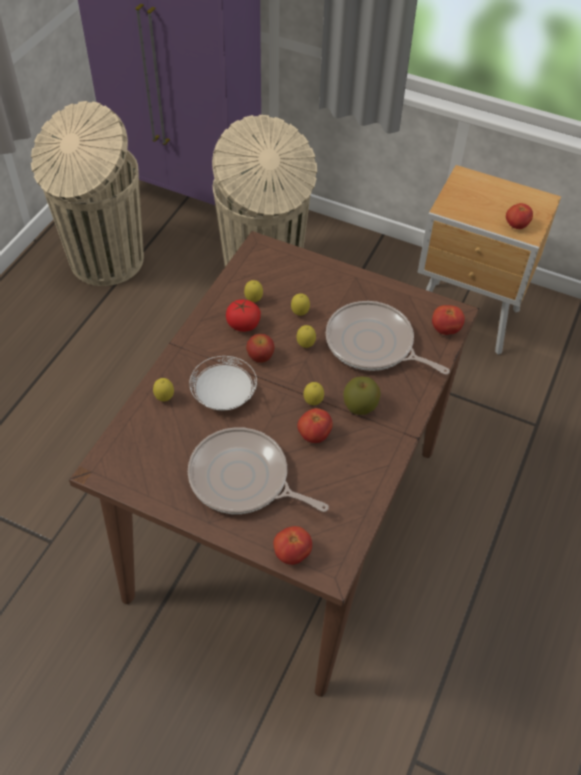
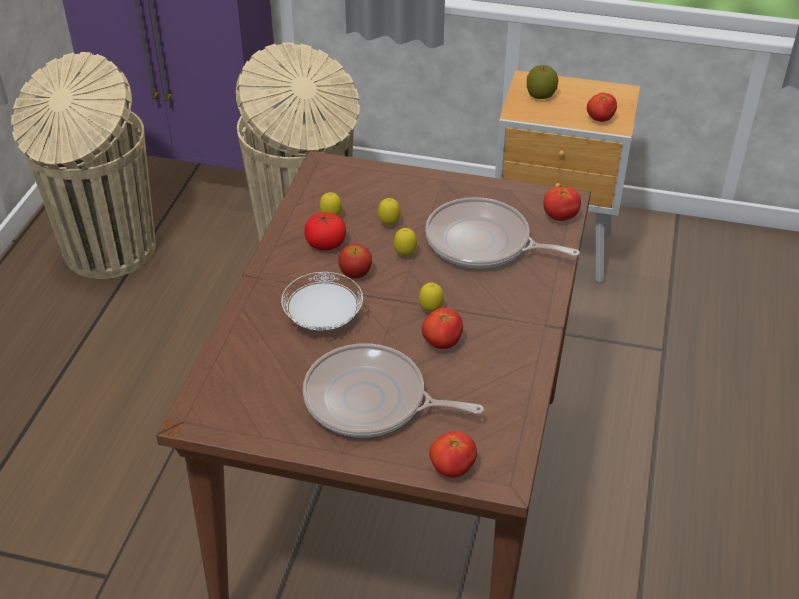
camera: 10 degrees left, 10 degrees down
(164, 398) = (252, 332): lemon -> none
(360, 406) = (486, 306): apple -> apple (540, 96)

